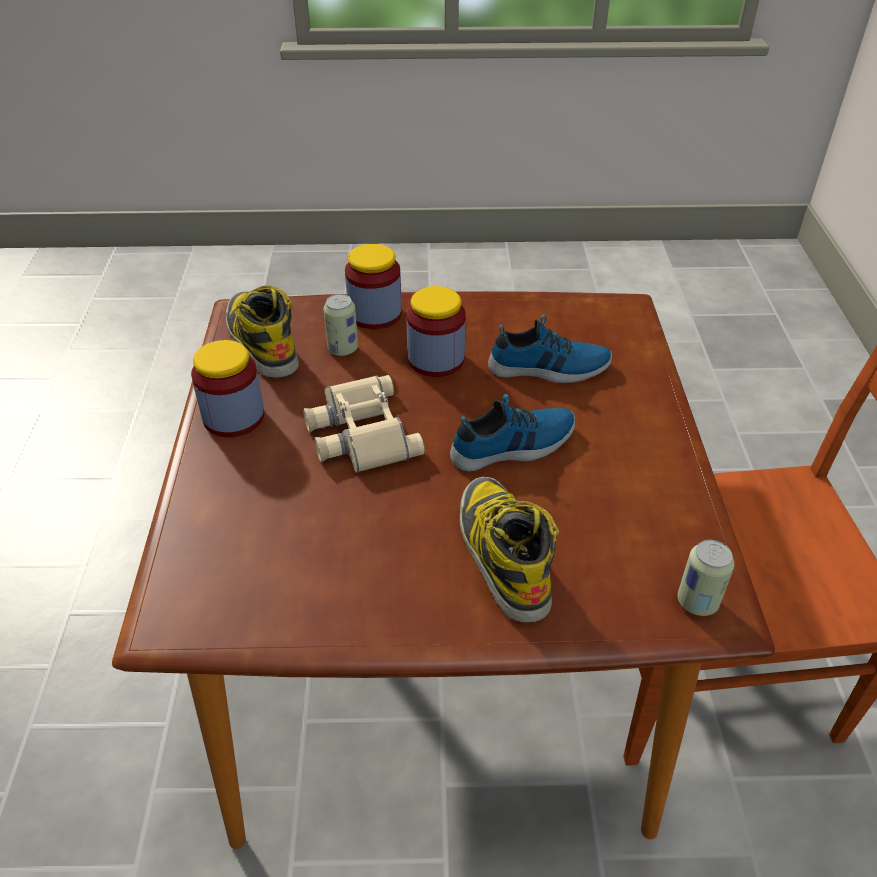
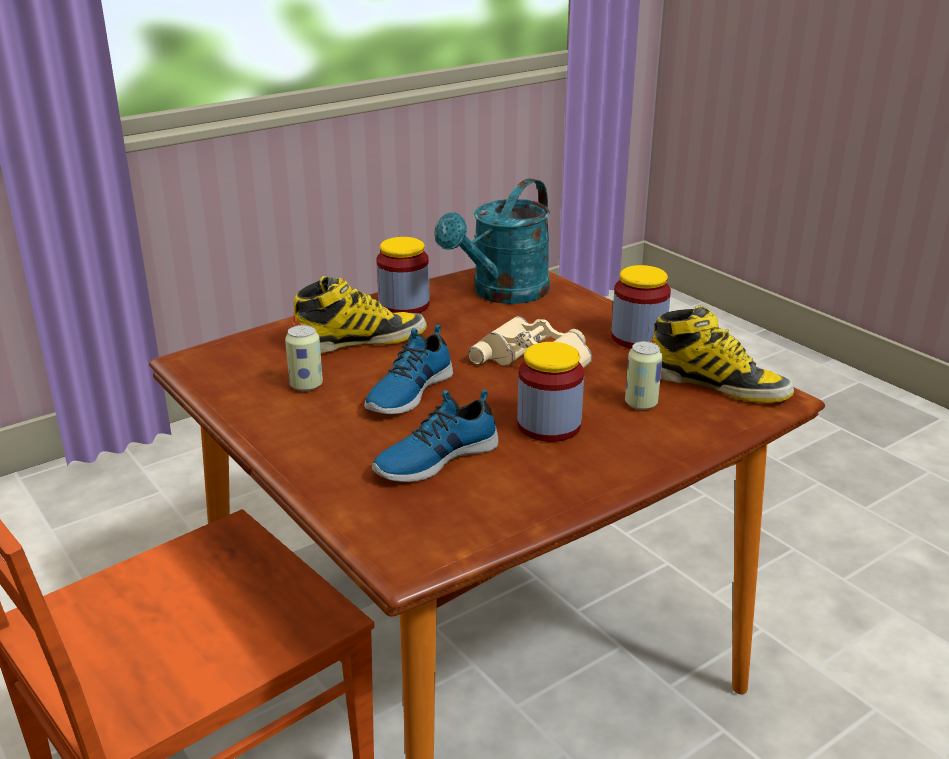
camera: 145 degrees right, 15 degrees down
(257, 564) = (503, 294): none -> turquoise watering can
(375, 314) = (664, 441): jar -> jar (404, 305)
(501, 553) = (360, 340): boot -> boot turned 60 degrees counterclockwise
(697, 602) = (209, 360): can -> can (306, 385)

